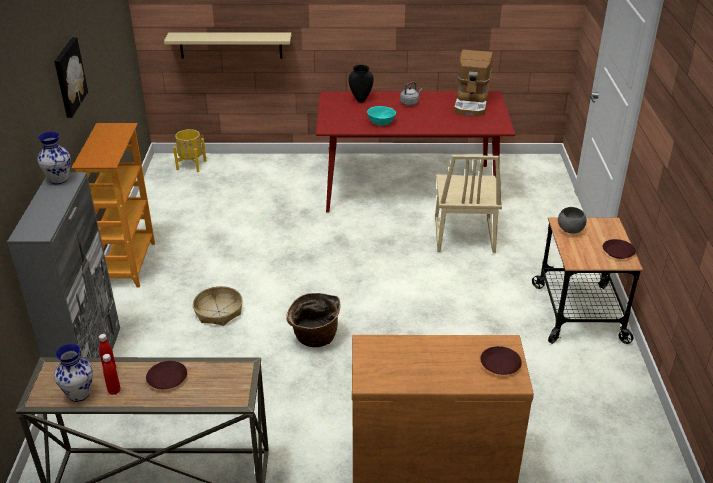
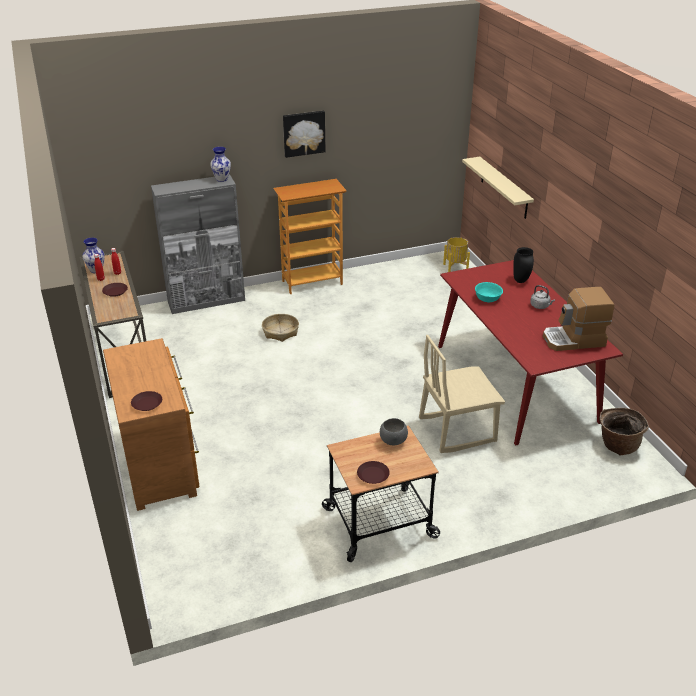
camera: 70 degrees right, 0 degrees up
(314, 338) = (271, 380): basket -> basket (617, 445)

